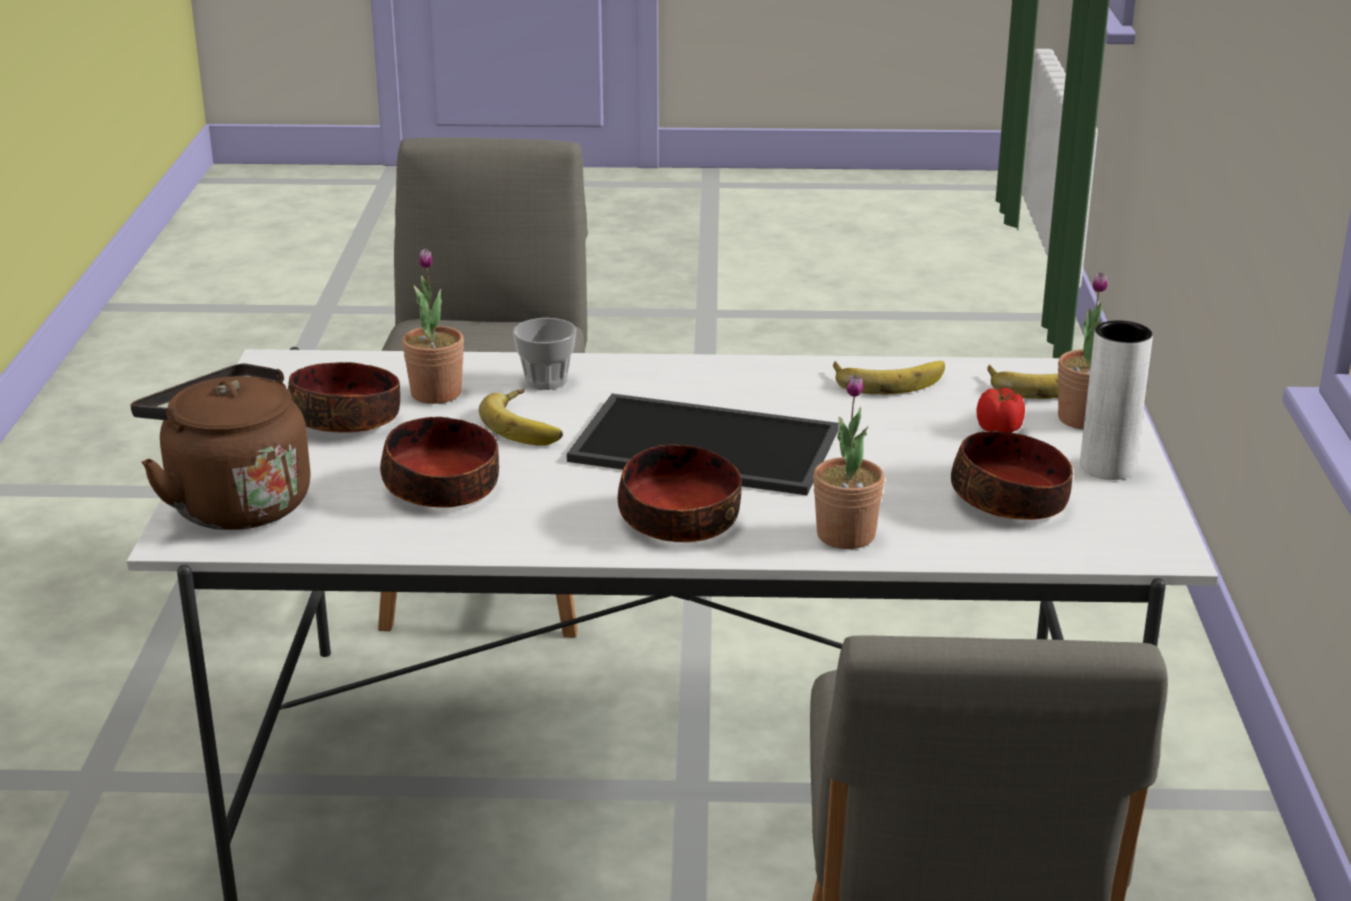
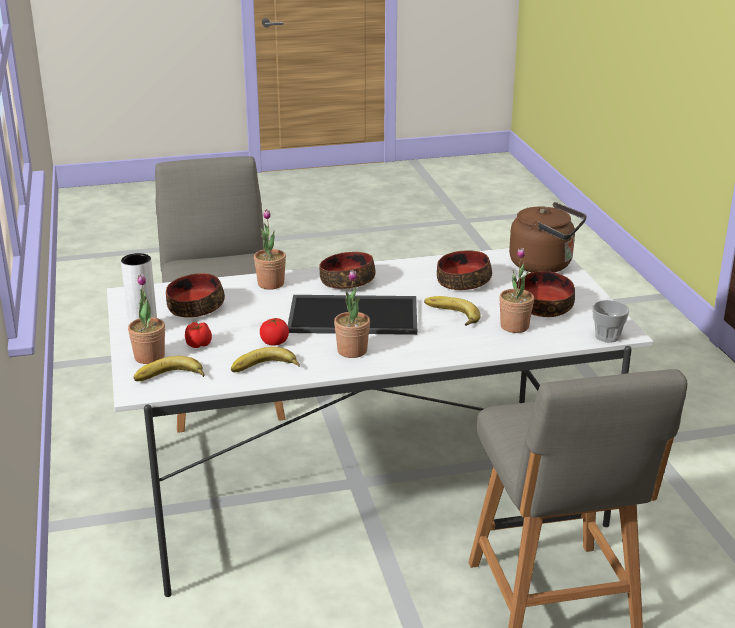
camera: 165 degrees right, 0 degrees up
(546, 380) = (462, 342): cup -> cup (607, 336)
(736, 388) = (352, 351): none -> potted plant
(863, 417) = (275, 342): none -> tomato

